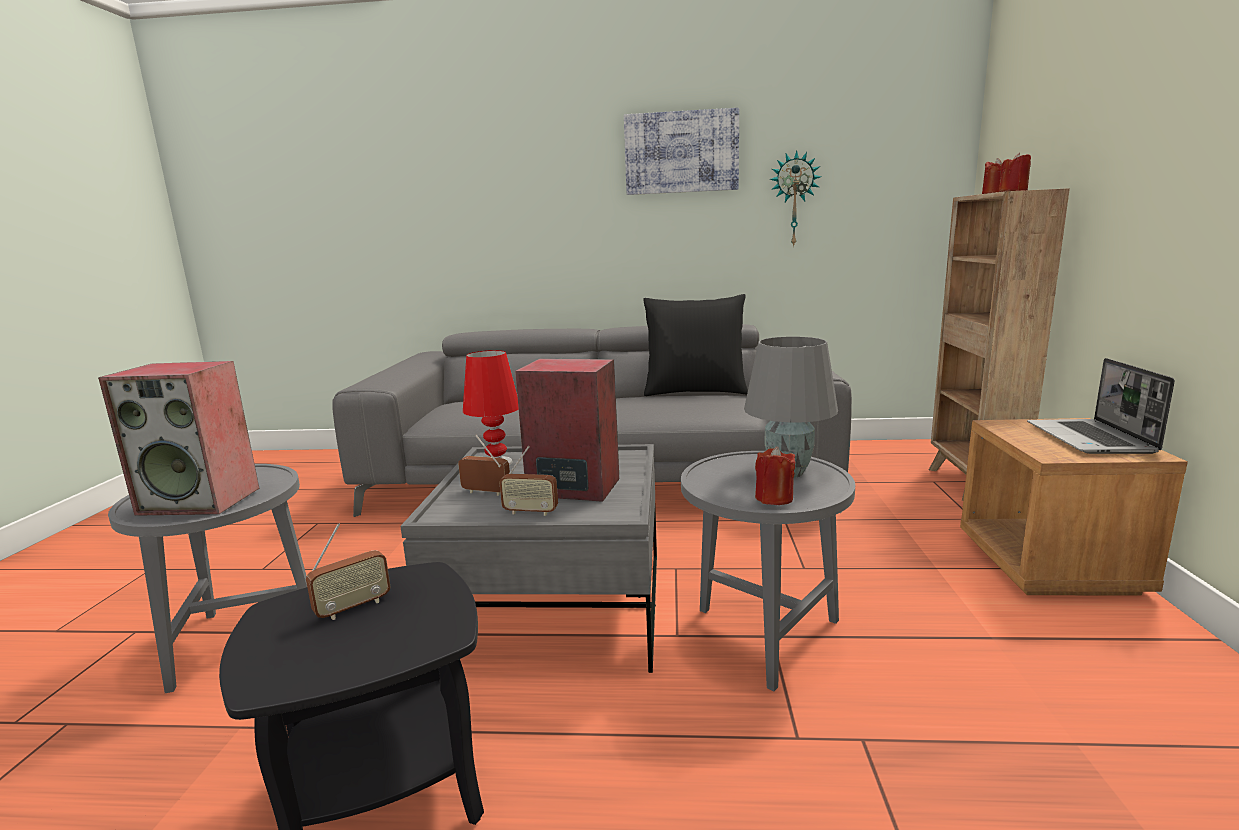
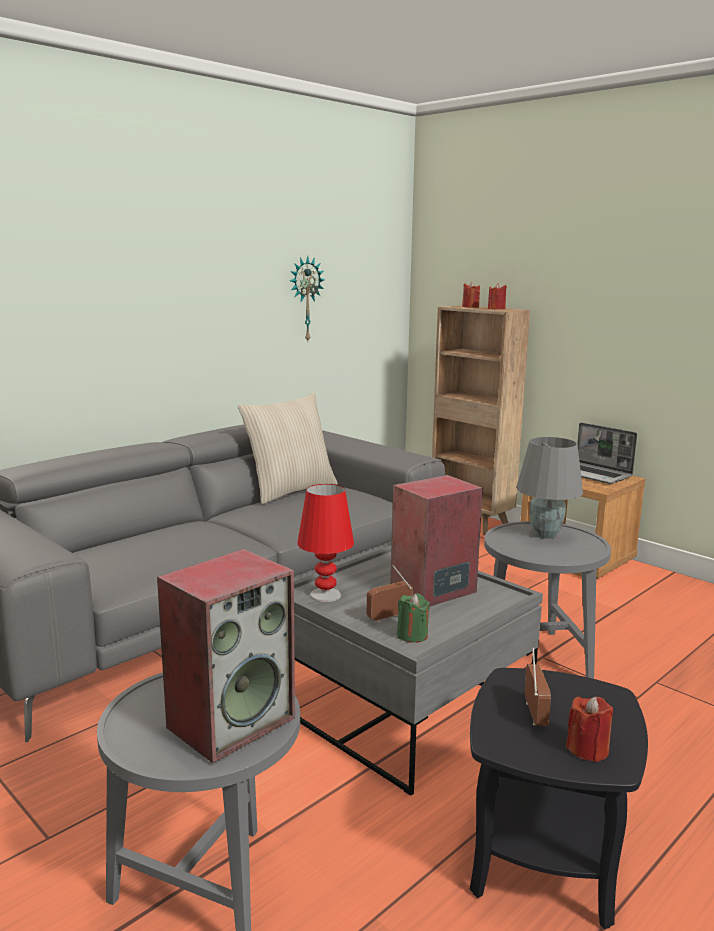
camera: 50 degrees left, 0 degrees up
(461, 510) = (412, 635): none -> green candle
(530, 512) = (458, 616): radio -> none
(681, 152) = (217, 250): picture -> none
(695, 391) = (290, 490): black pillow -> beige pillow
(774, 498) = (582, 551): red candle -> red candle (588, 749)

